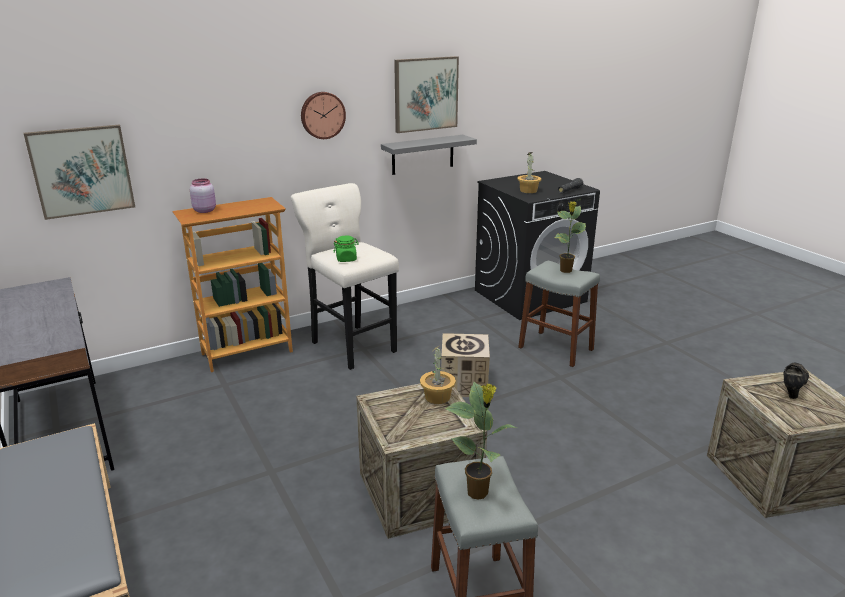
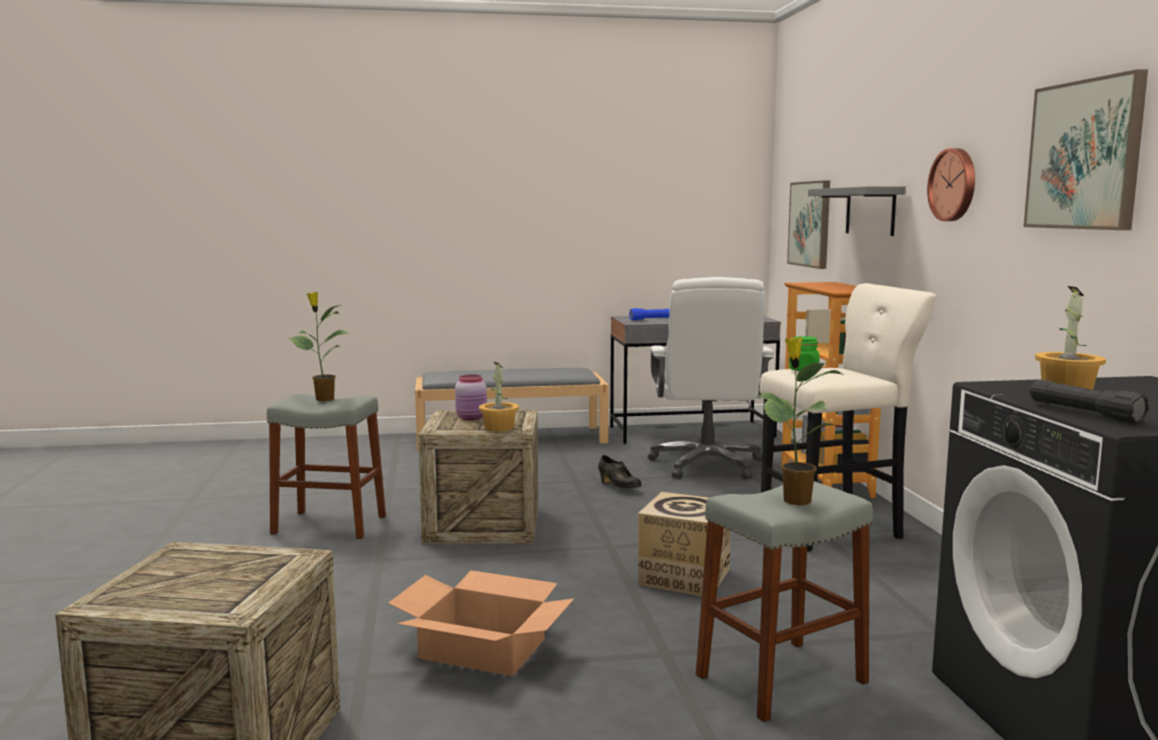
camera: 110 degrees right, 15 degrees down
(33, 339) = (651, 319): none -> blue flashlight
(202, 407) = (707, 465): none -> white office chair
(205, 210) = (833, 284): pink jar -> pink jar (472, 418)
(423, 154) = (1068, 282): grey shelf -> grey shelf (870, 211)
(609, 430) = (482, 649): none -> cardboard box
(792, 387) = (231, 588): black shoe -> black shoe (618, 487)

